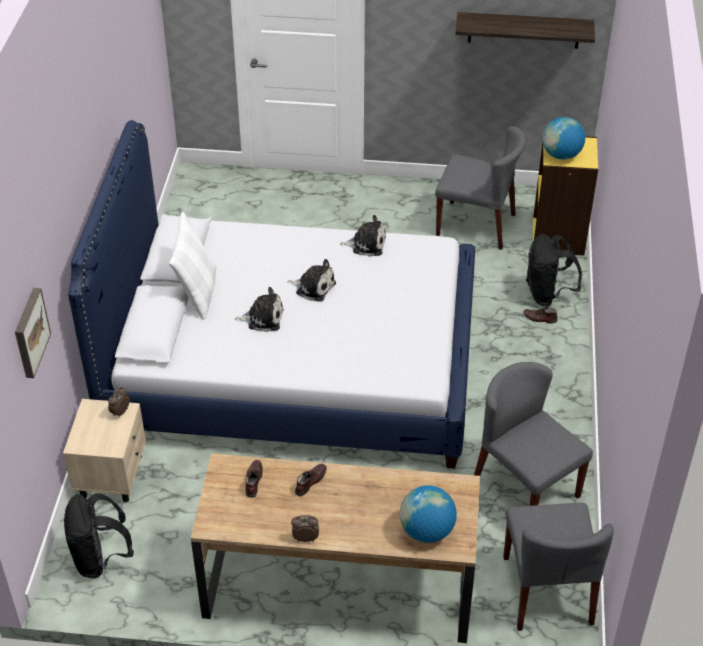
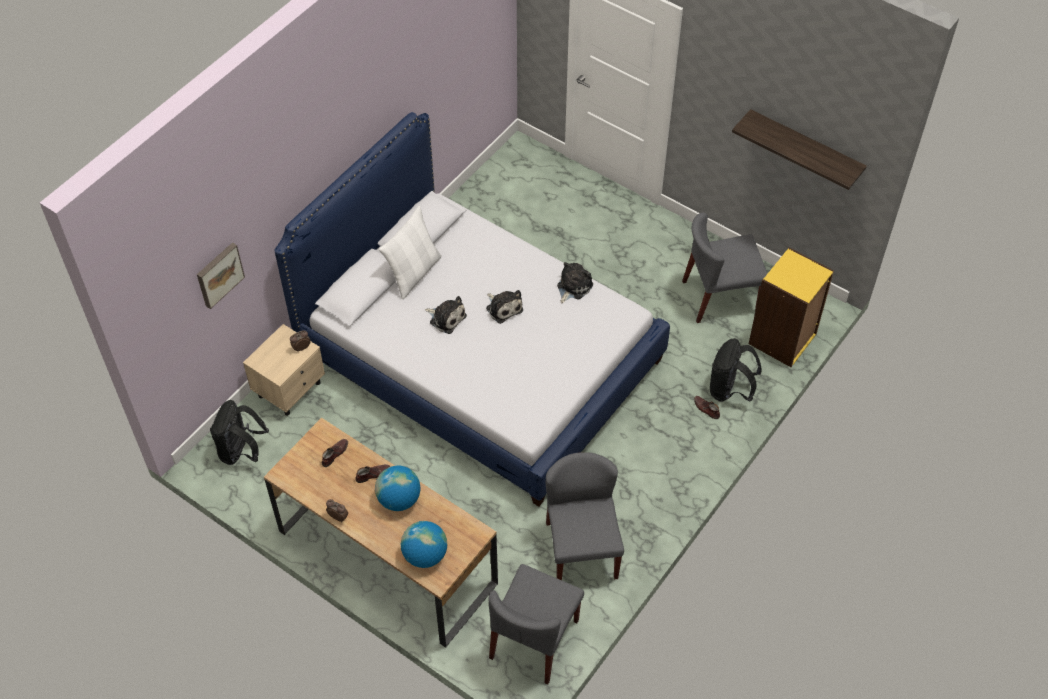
camera: 30 degrees right, 10 degrees up
(366, 244) = (573, 287): plush toy -> plush toy turned 90 degrees counterclockwise
(476, 225) = (719, 297): grey chair -> grey chair turned 120 degrees clockwise
(561, 155) = (786, 276): globe -> globe (399, 499)

